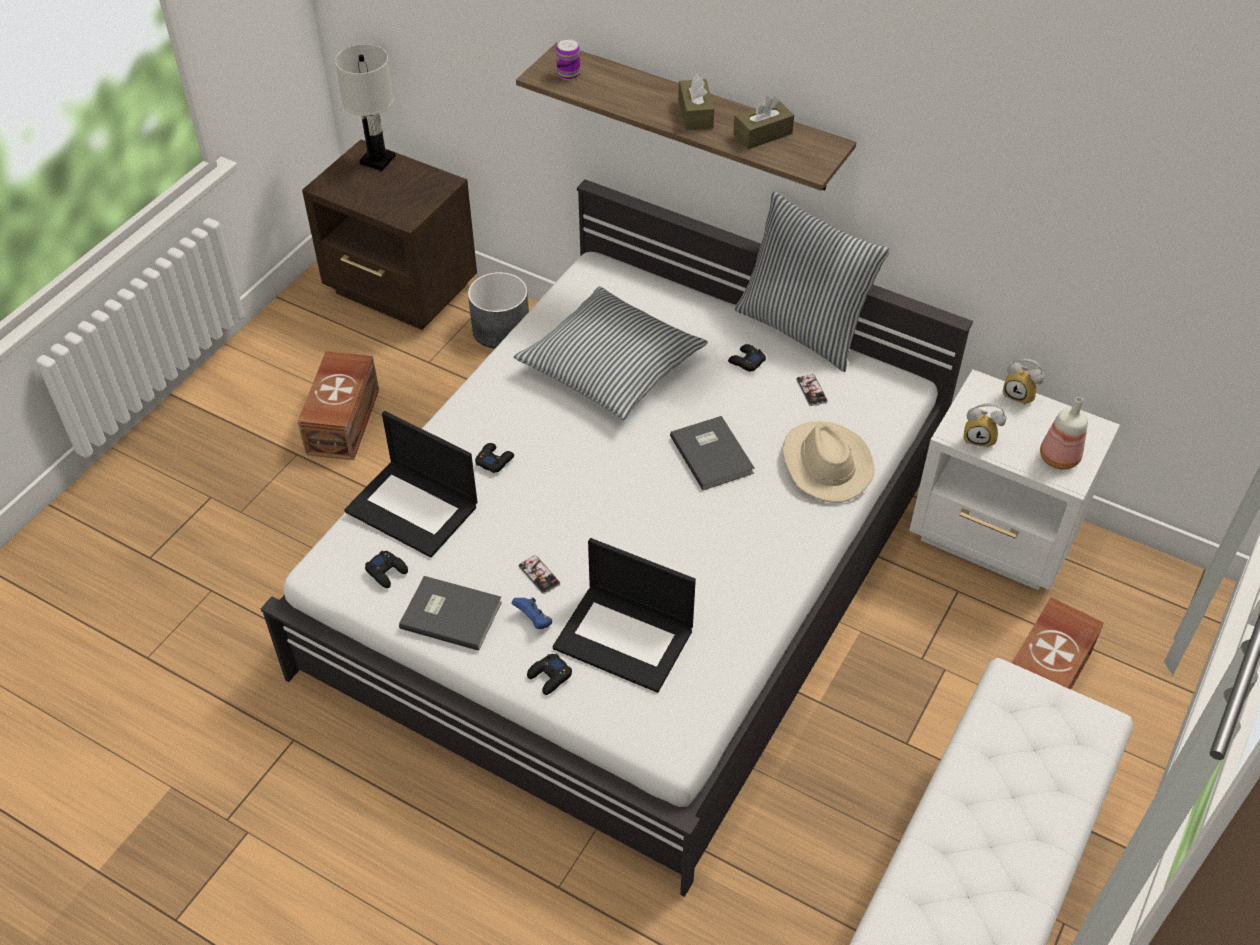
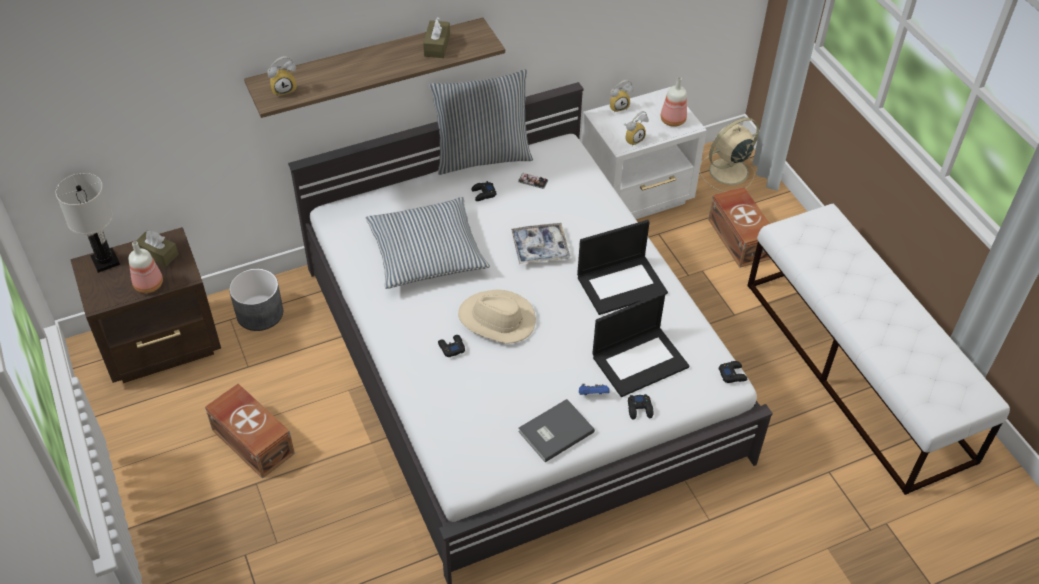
camera: 55 degrees left, 0 degrees up
(375, 201) = (148, 284): none -> bottle
(387, 572) = (495, 446): black game controller -> black game controller (732, 374)
(414, 508) = (455, 406): laptop -> laptop (622, 284)
(539, 575) = (561, 374): phone -> none
(568, 74) = (284, 89): can -> alarm clock
(695, 114) = (387, 60): brown tissue box -> brown tissue box (158, 254)
(713, 453) = (540, 248): grey book -> tray
(825, 464) = (591, 208): beige hat -> beige hat (497, 320)
(1145, 604) = (727, 172): none -> beige fan

